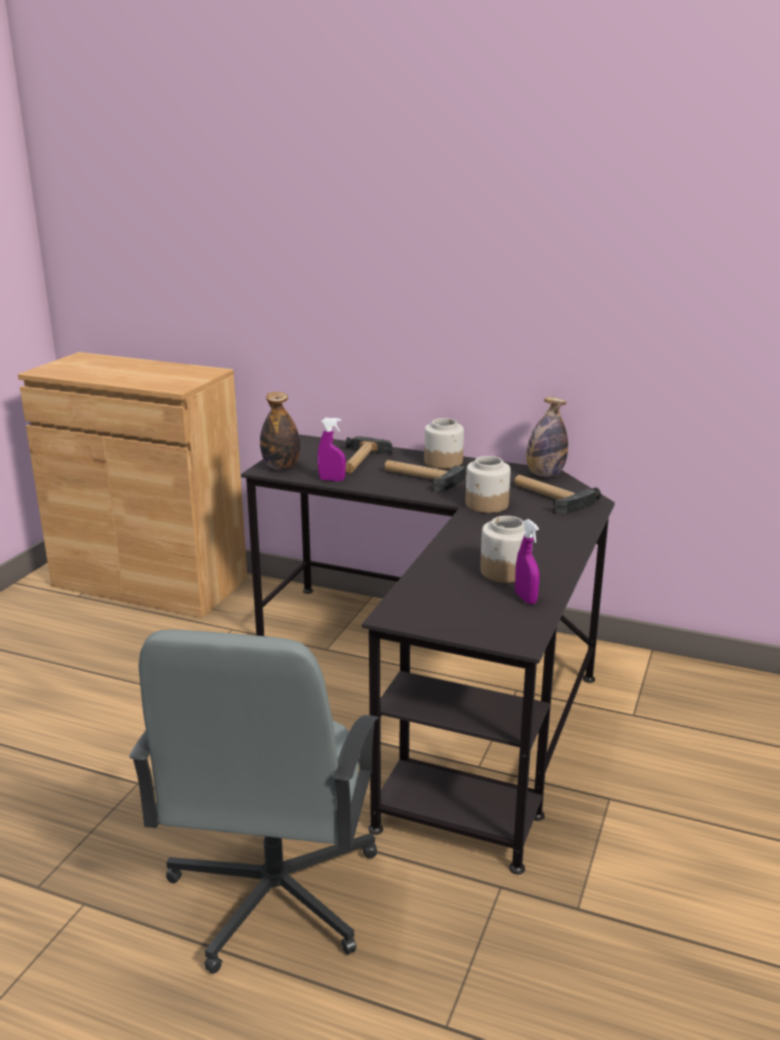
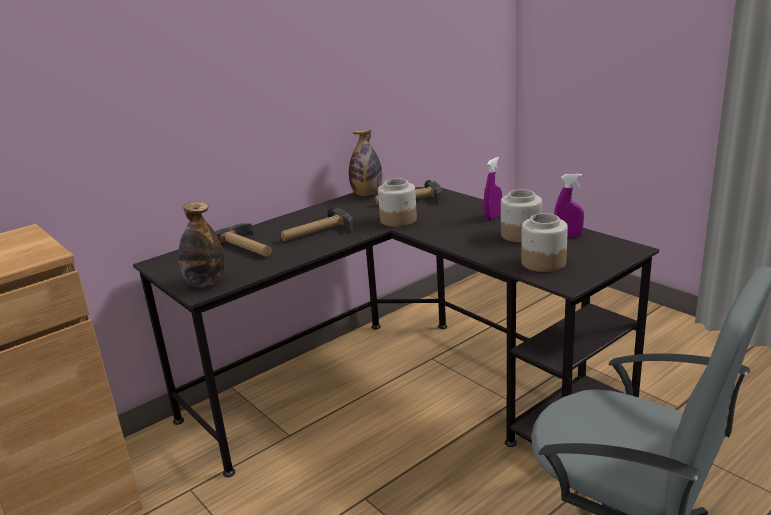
camera: 60 degrees left, 0 degrees up
(332, 480) = (271, 266): purple spray bottle -> purple spray bottle (493, 217)
(443, 462) = (295, 219): jar -> jar (543, 262)

